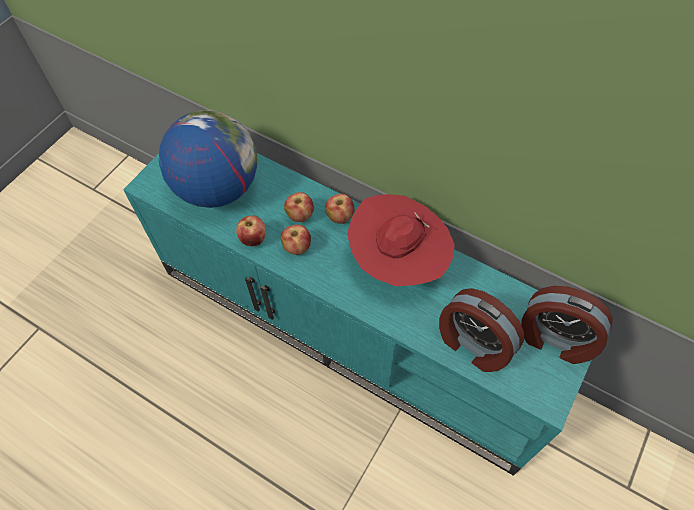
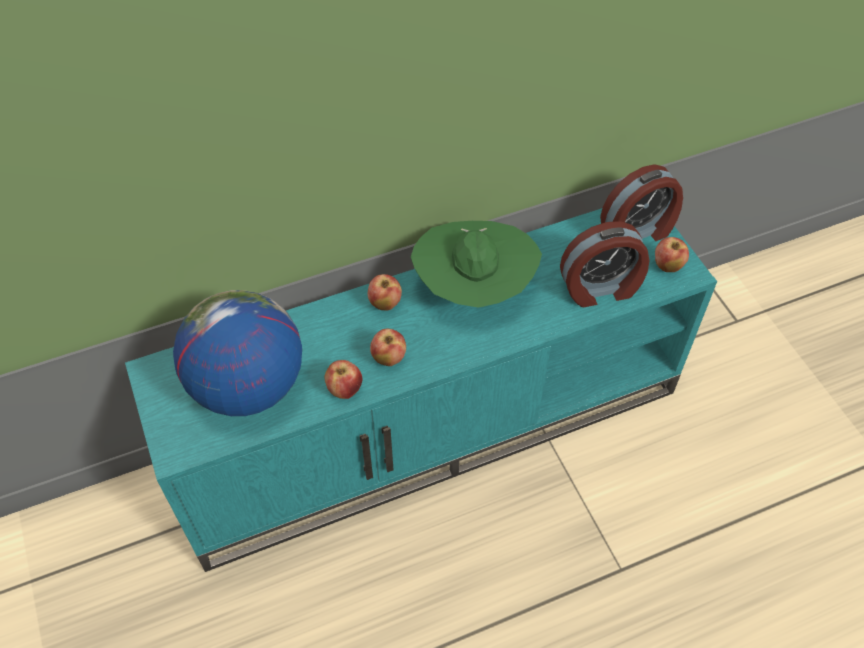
camera: 55 degrees left, 5 degrees down
(300, 216) = (353, 334): apple -> apple (667, 266)
(397, 261) = (473, 289): red hat -> green hat

